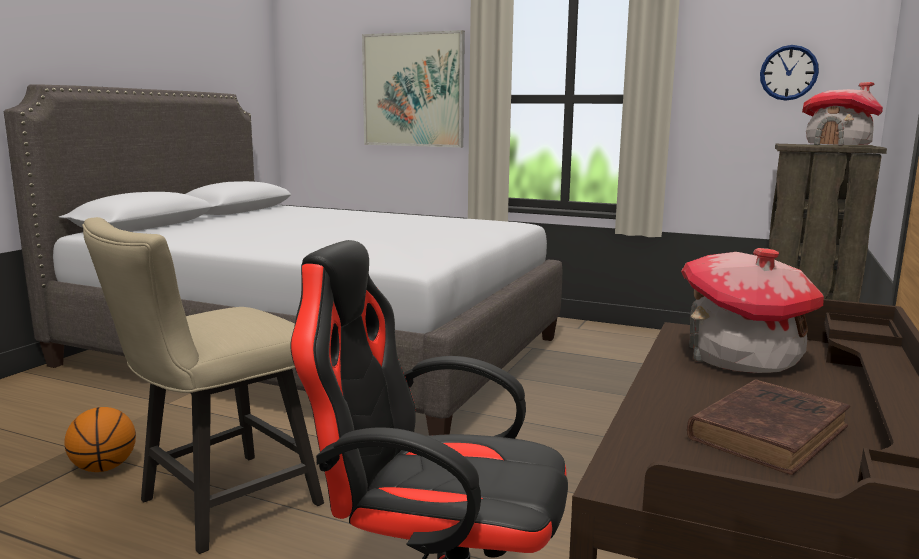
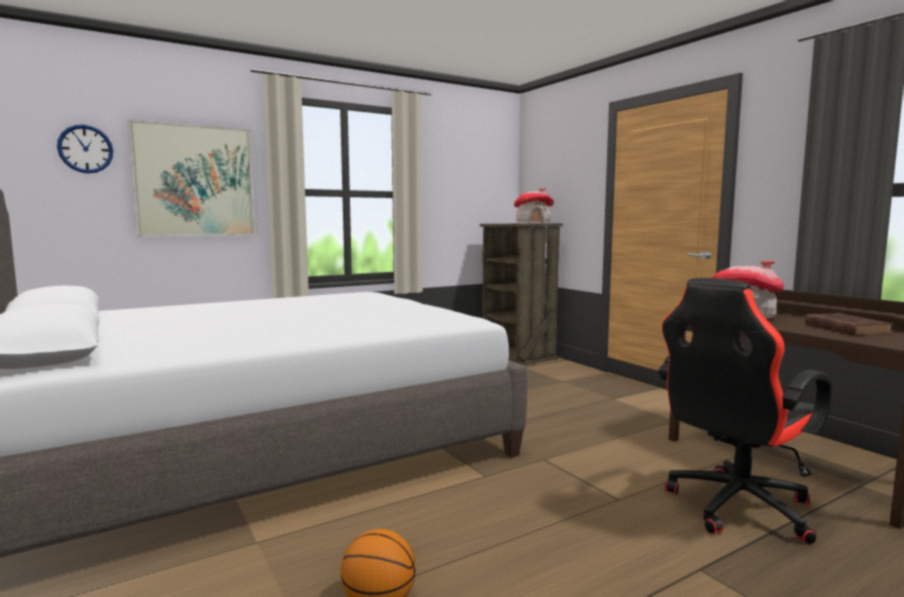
camera: 55 degrees left, 5 degrees down
(218, 506) = (524, 552): beige chair -> none
(788, 73) = (476, 180): wall clock -> wall clock (85, 149)

